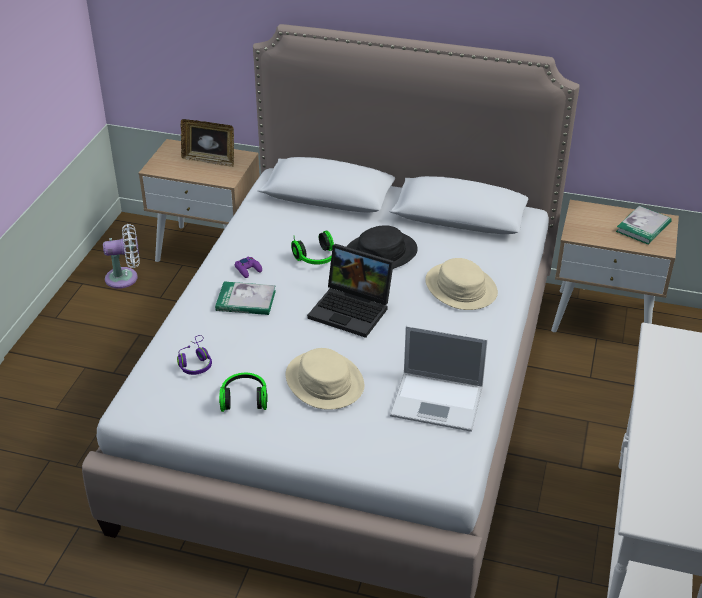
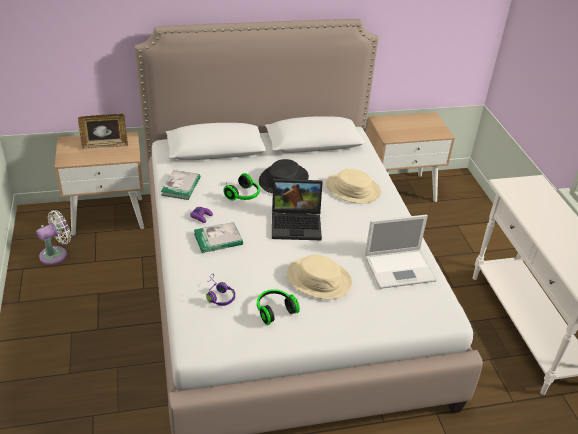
camera: 30 degrees left, 0 degrees up
(643, 227) = (423, 123): book -> book (181, 186)

